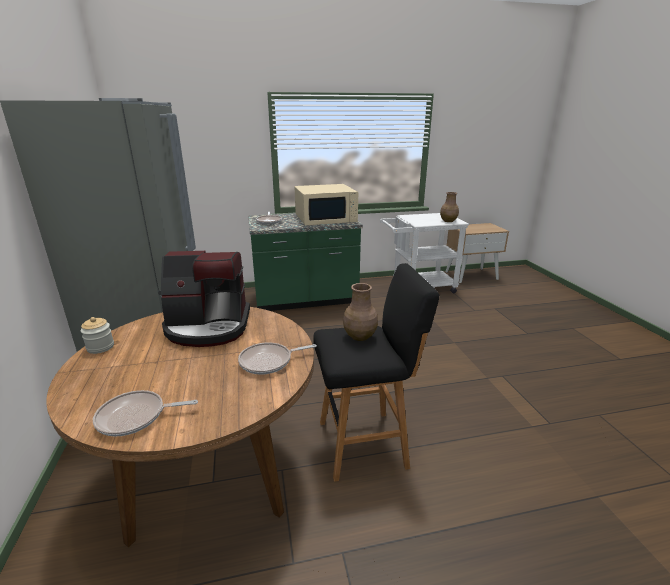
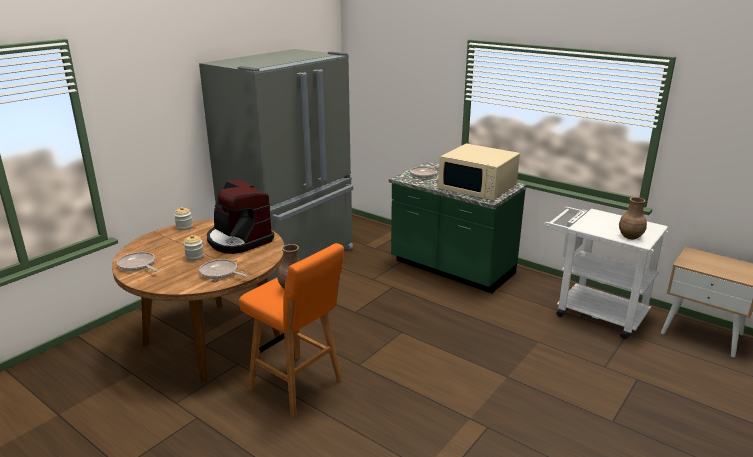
camera: 50 degrees right, 0 degrees up
(197, 365) = (195, 257): none -> jar
(365, 443) = (298, 386): black stool -> orange stool

